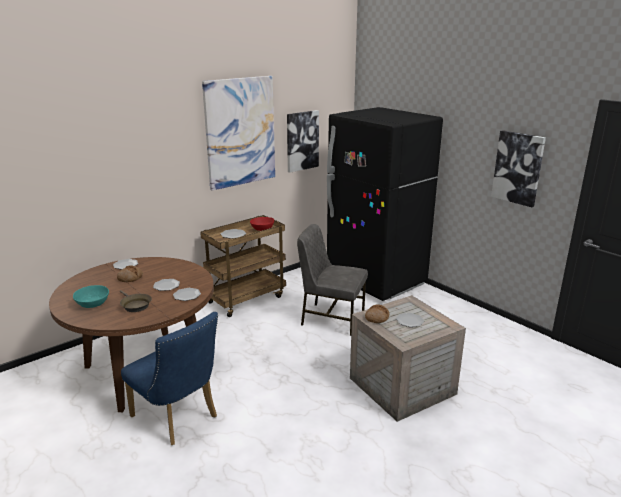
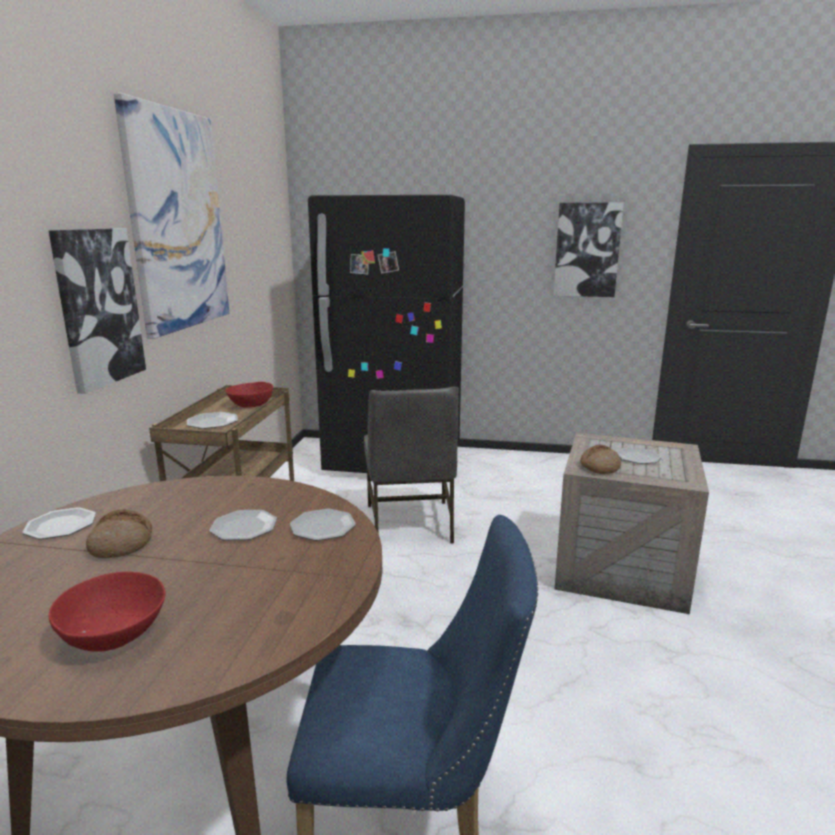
camera: 40 degrees left, 5 degrees down
(93, 304) = (115, 634): turquoise bowl -> red bowl
(135, 305) = (241, 589): brown frying pan -> none
(302, 141) = (248, 252): picture -> picture (98, 307)
(331, 318) = (410, 524): grey chair -> grey chair turned 75 degrees counterclockwise

